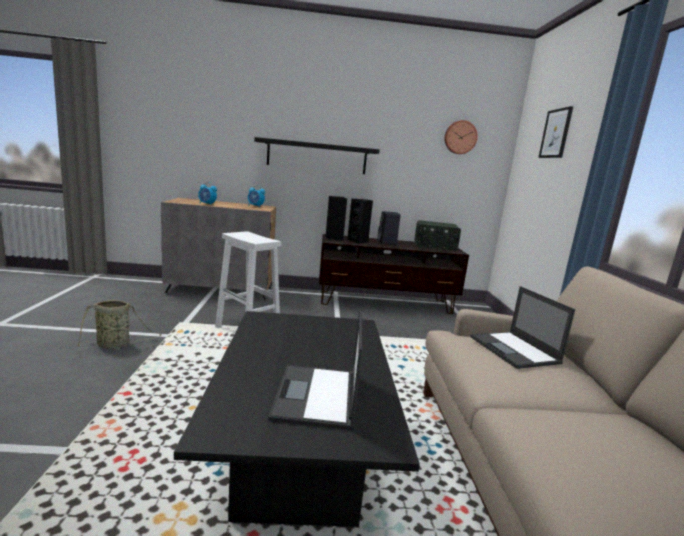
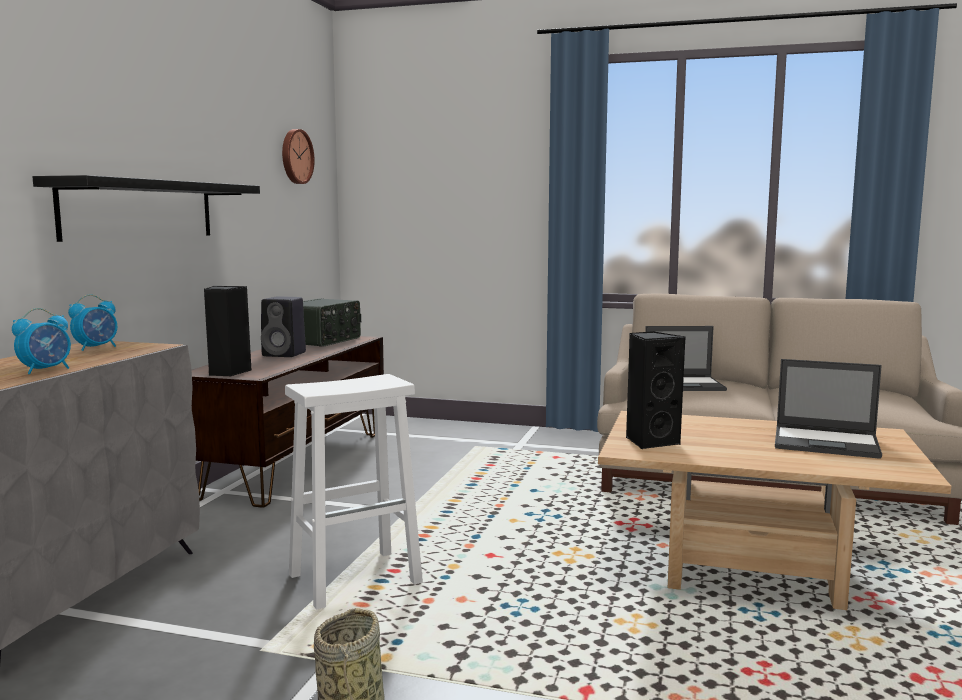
camera: 70 degrees left, 5 degrees down
(298, 467) = (752, 571): black coffee table -> beige coffee table
(358, 241) = (264, 364): black speaker -> black speaker (650, 441)
(555, 133) = (441, 153): picture -> none

